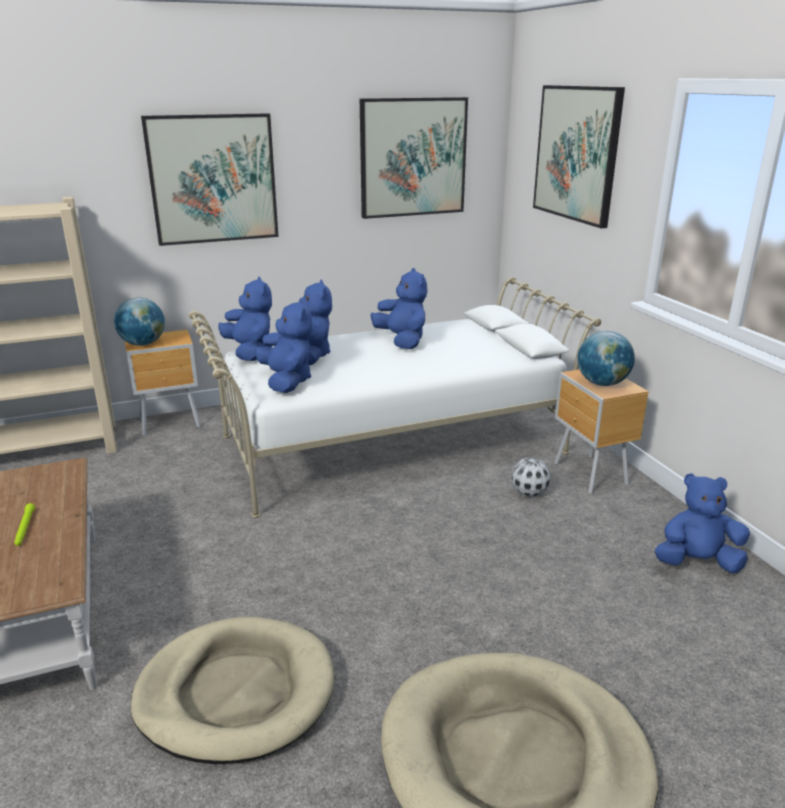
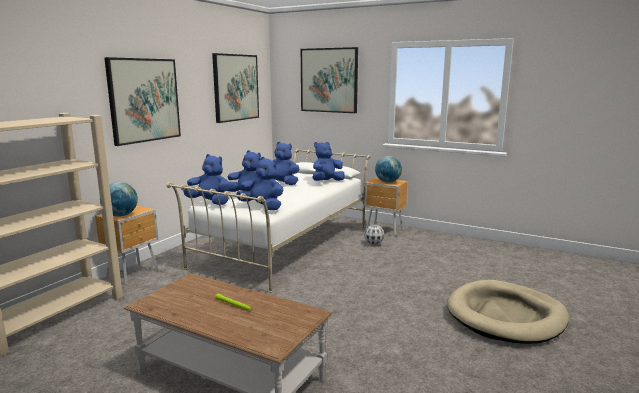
camera: 40 degrees left, 10 degrees down
(236, 692) = (387, 348): beige dog bed -> none
(696, 562) = (461, 245): blue plush toy -> blue plush toy (326, 182)

